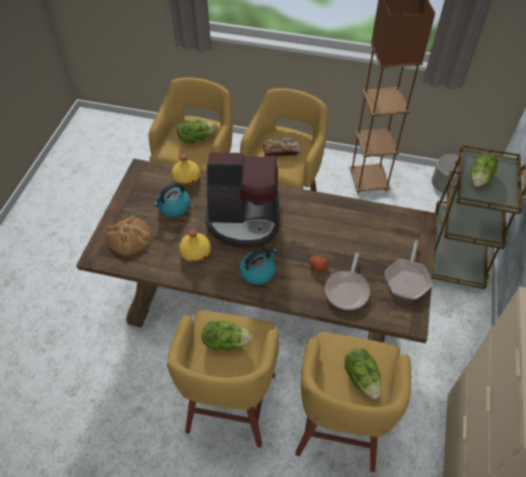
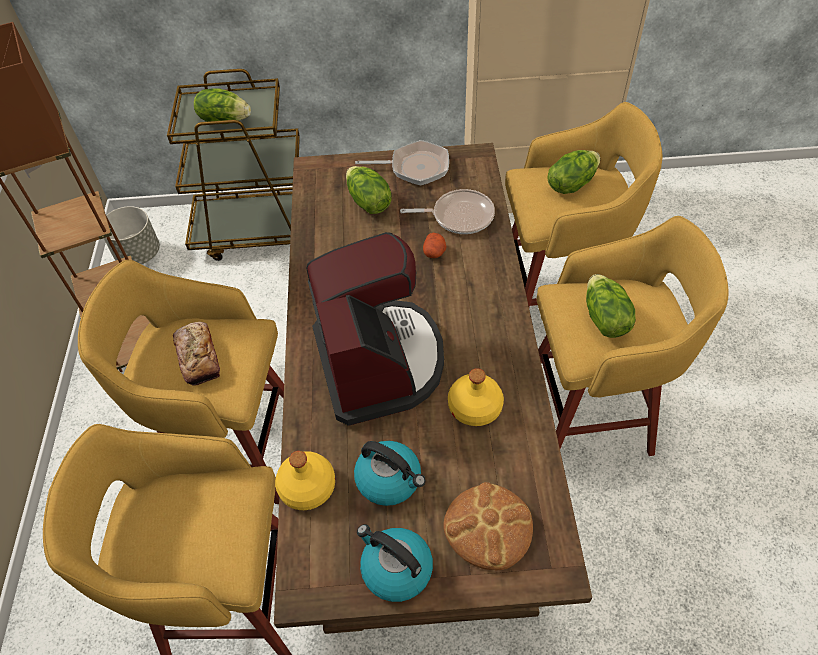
camera: 105 degrees left, 0 degrees up
(195, 138) = (186, 515): lettuce -> lettuce (368, 202)
(258, 271) = (474, 315): kettle -> kettle (395, 569)

